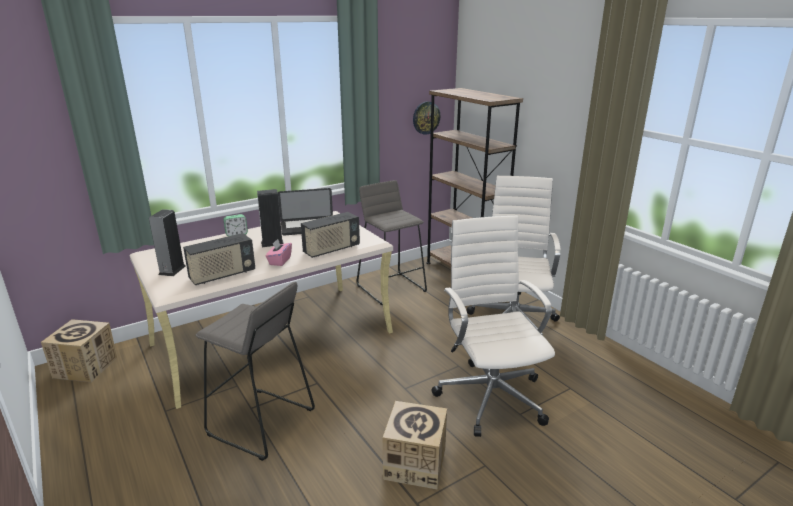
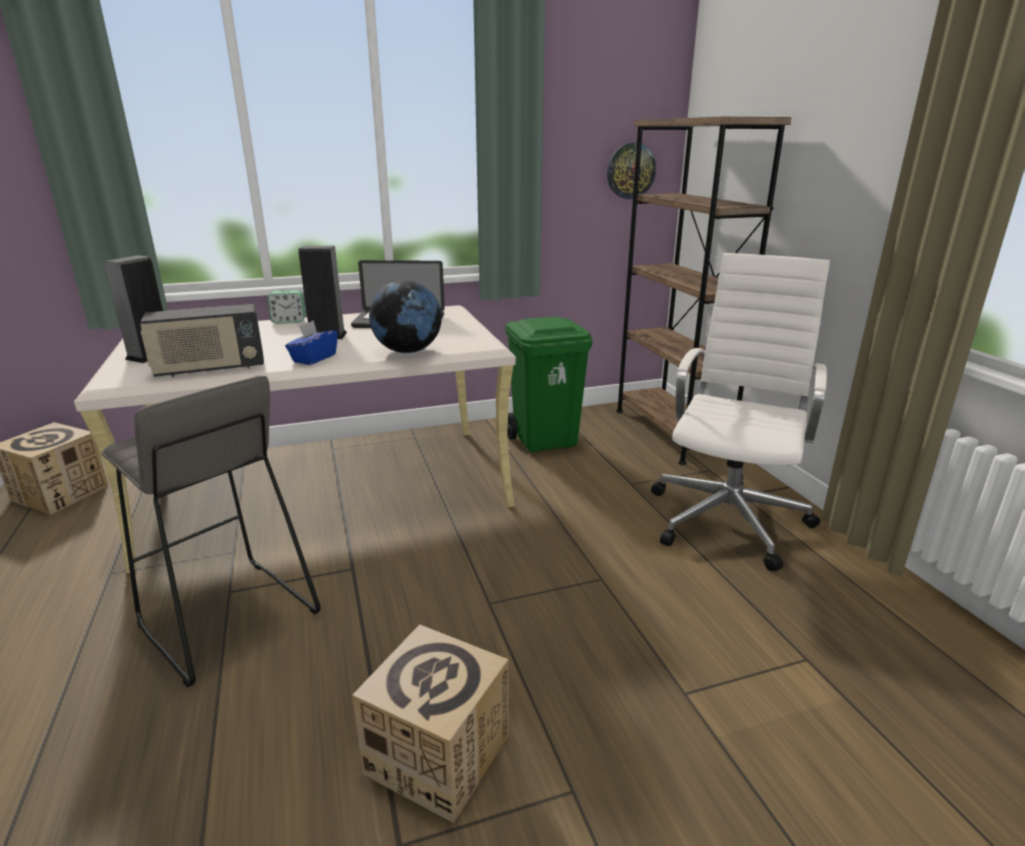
camera: 15 degrees right, 0 degrees up
(279, 261) = (314, 358): pink tissue box -> blue tissue box
(331, 249) = (407, 351): radio -> globe
(392, 288) = (545, 440): grey stool -> green trash can
(490, 395) = (640, 643): white office chair -> none

